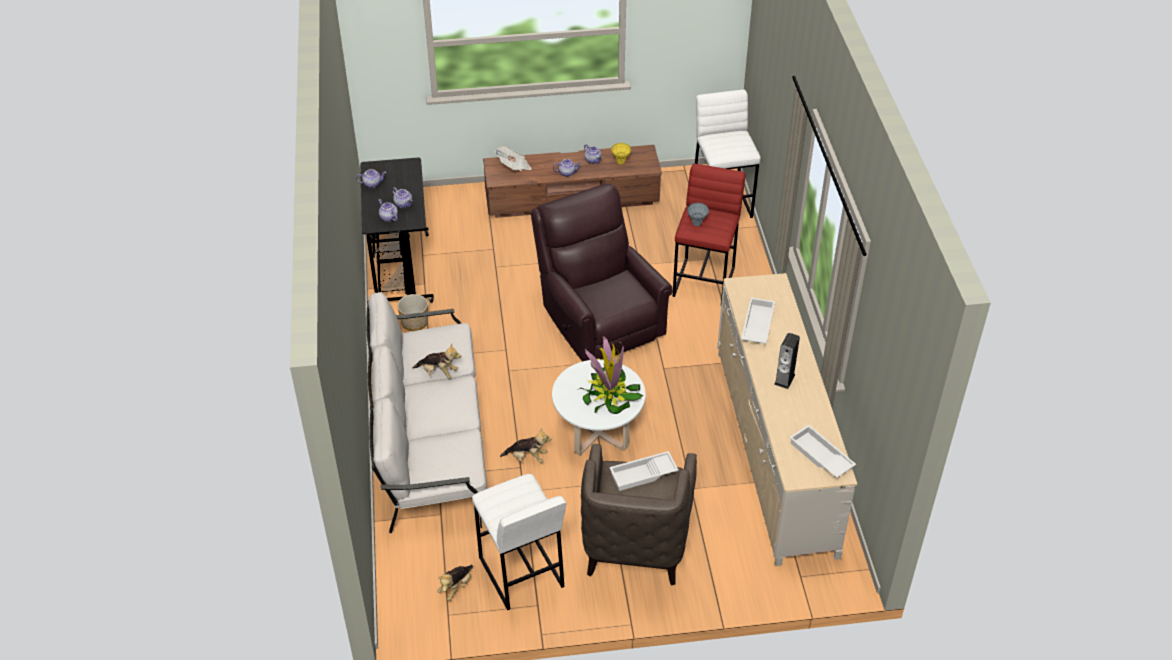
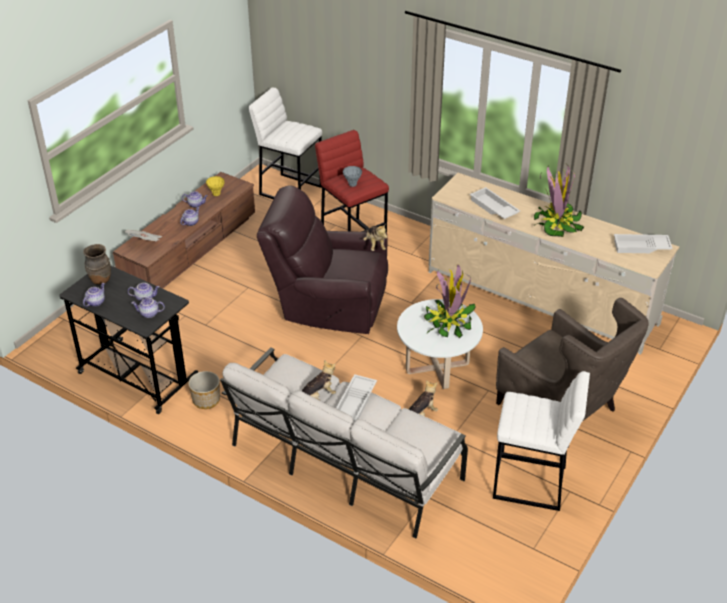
camera: 50 degrees left, 5 degrees down
(399, 169) = (100, 280): none -> brown vase
(456, 587) = (509, 528): plush toy -> plush toy (375, 245)
(643, 475) = (542, 348): white tray -> white tray (355, 403)
(784, 379) = (556, 224): speaker -> potted plant

